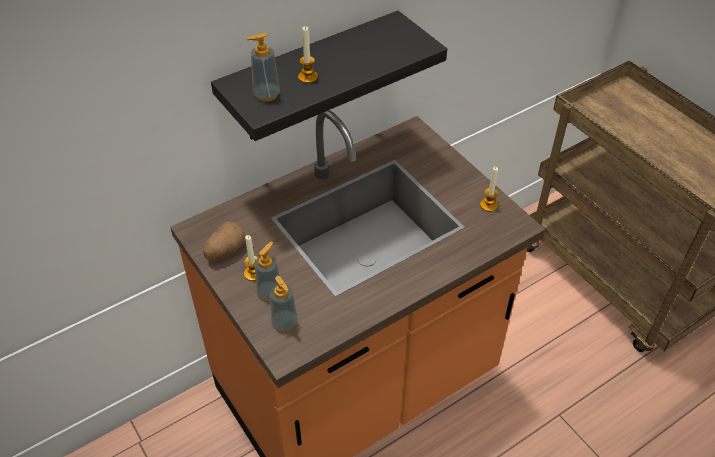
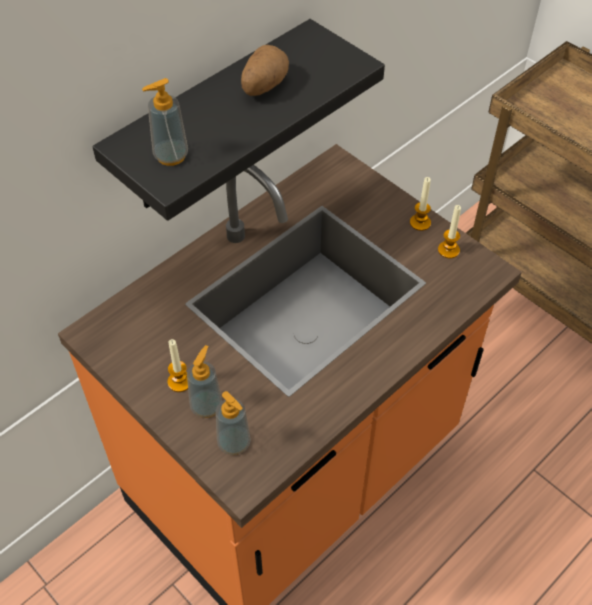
camera: 10 degrees left, 5 degrees up
(225, 251) = (136, 356): potato -> potato (263, 86)
(308, 77) = (218, 124): candle -> candle (420, 223)

